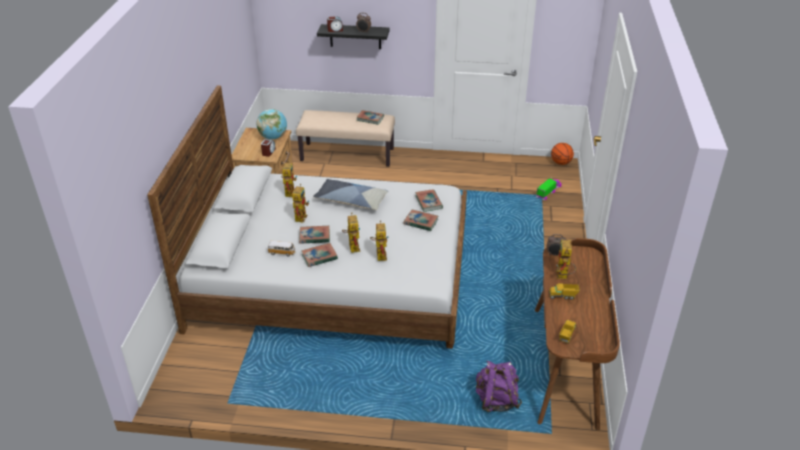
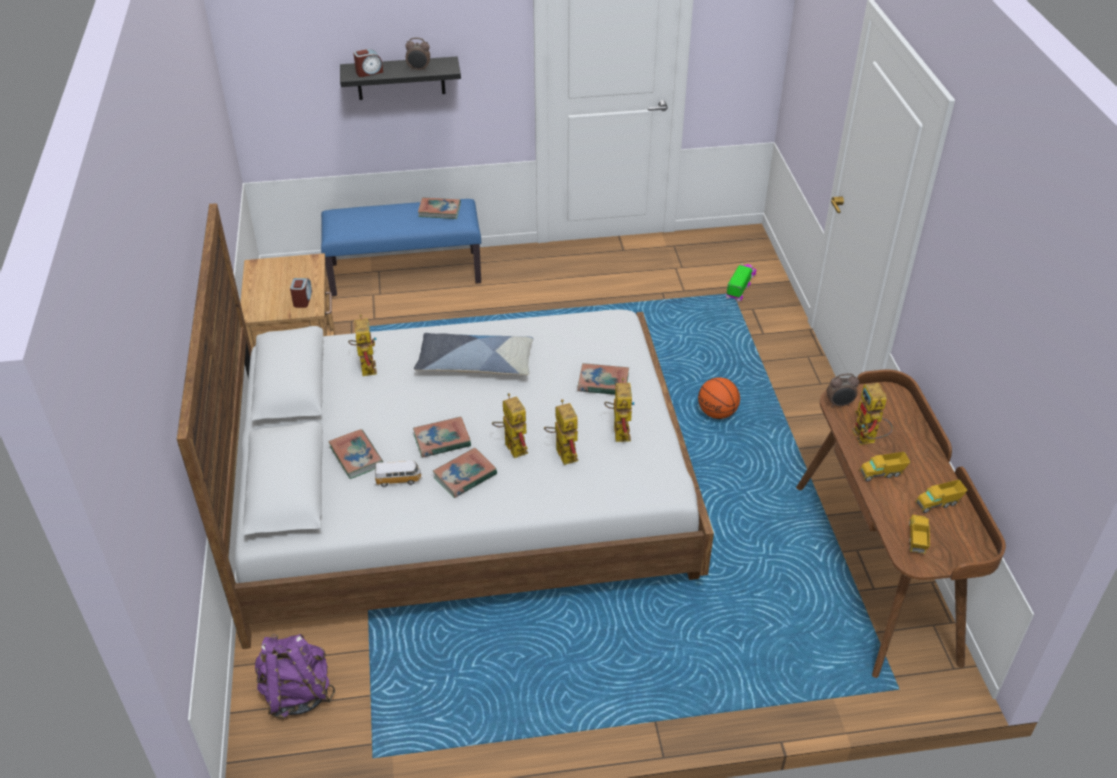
camera: 15 degrees left, 5 degrees up
(273, 137) = (299, 271): globe -> none
(300, 216) = (403, 407): toy robot -> toy robot (619, 430)
(347, 154) = (406, 273): beige bench -> blue bench
(428, 202) = (601, 345): book -> book (356, 456)
(496, 400) = (797, 652): purple backpack -> purple backpack (297, 693)
(561, 163) = (740, 235): basketball -> basketball (717, 413)
(590, 318) = (938, 503): none -> toy truck

